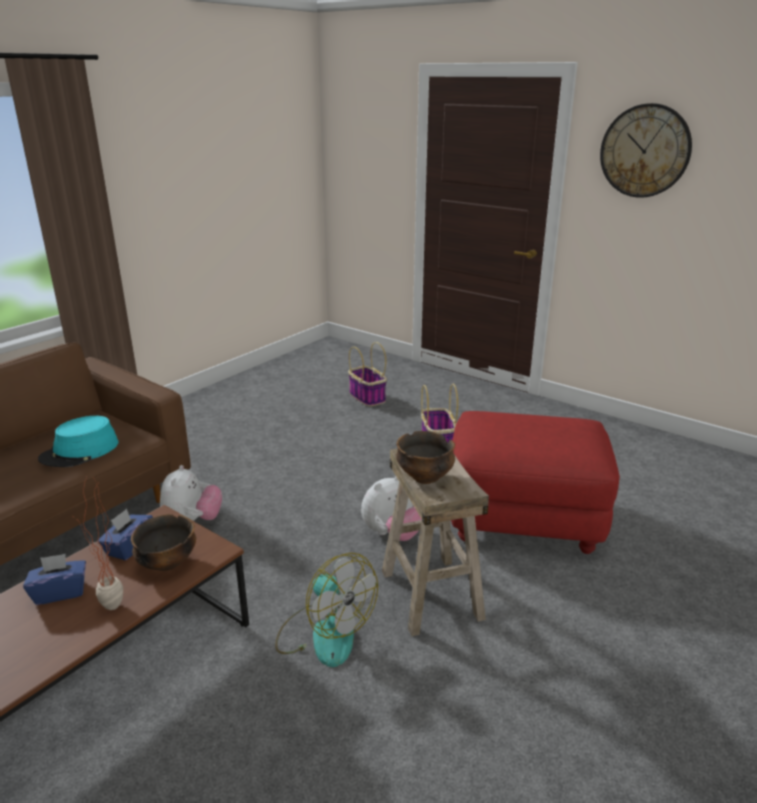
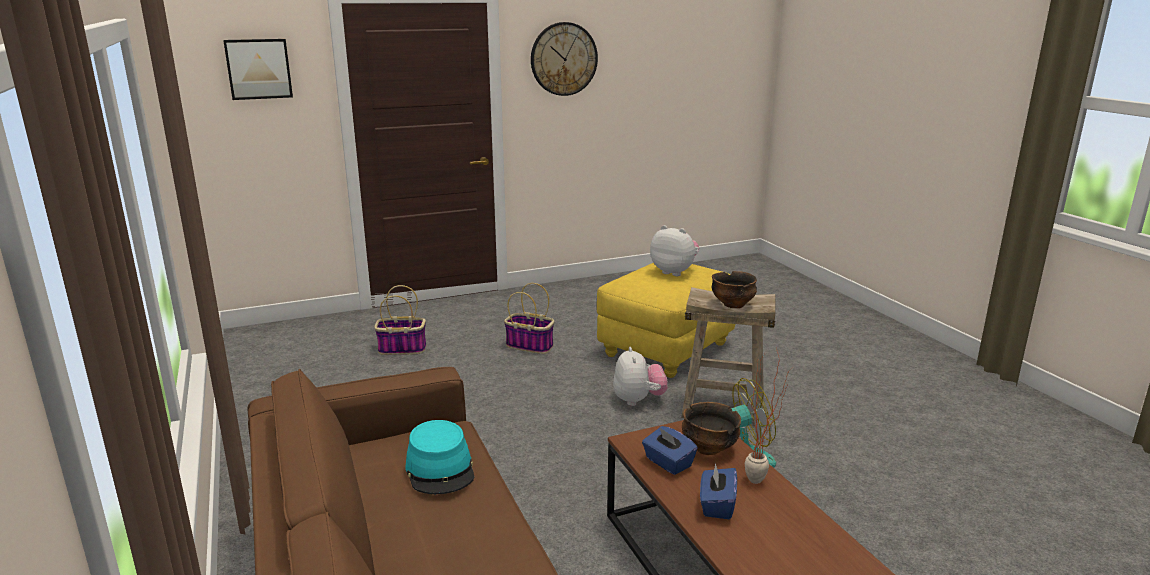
camera: 60 degrees left, 5 degrees down
(192, 522) = (521, 491): plush toy -> plush toy (674, 272)
(366, 133) = (258, 69): none -> picture
(523, 518) = (666, 349): red ottoman -> yellow ottoman

